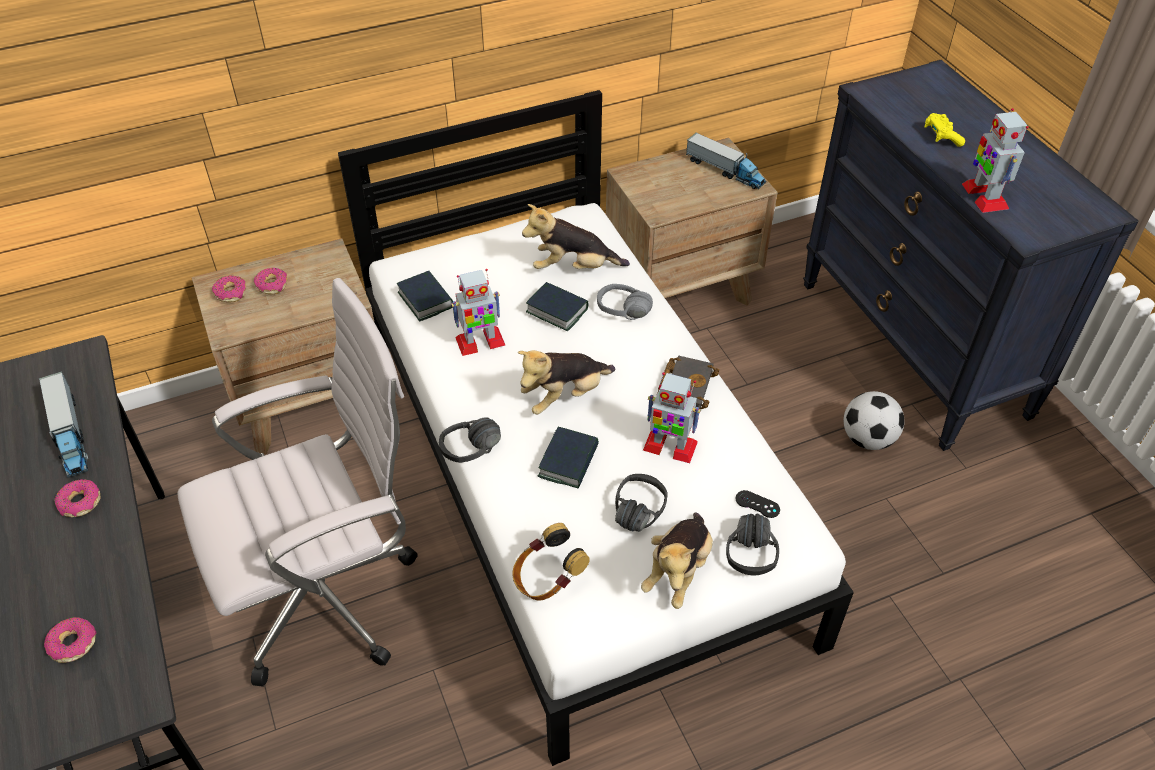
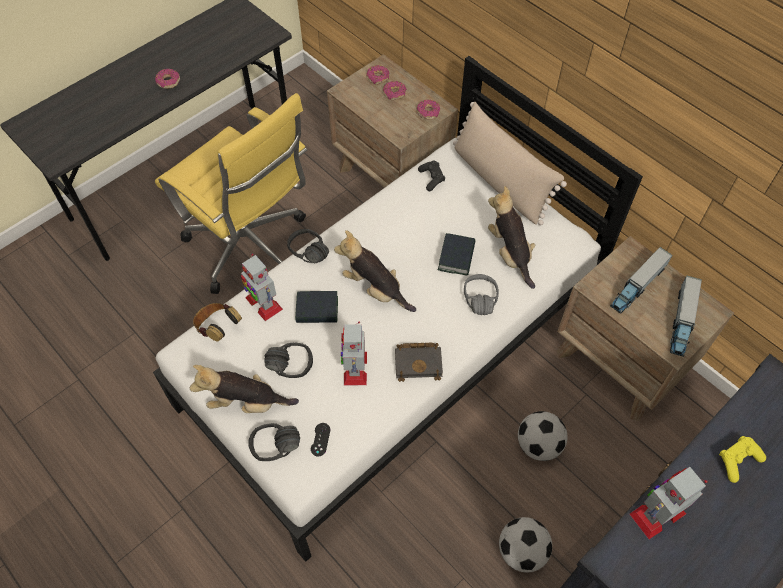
camera: 70 degrees right, 10 degrees up
(70, 434) = (213, 56): toy truck -> toy truck (637, 286)
(73, 644) = (82, 120): donut -> donut (428, 112)
(331, 595) = (251, 248): white office chair -> yellow office chair
(425, 300) = (431, 179): book -> black game controller
(467, 245) = (500, 182): none -> beige pillow
(479, 342) = (405, 223): toy robot -> toy robot (263, 303)
(752, 385) = (538, 445): none -> football

